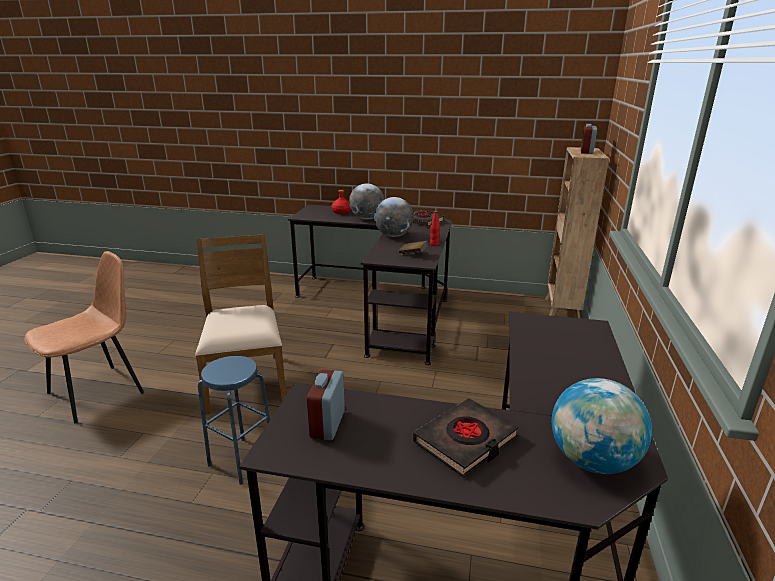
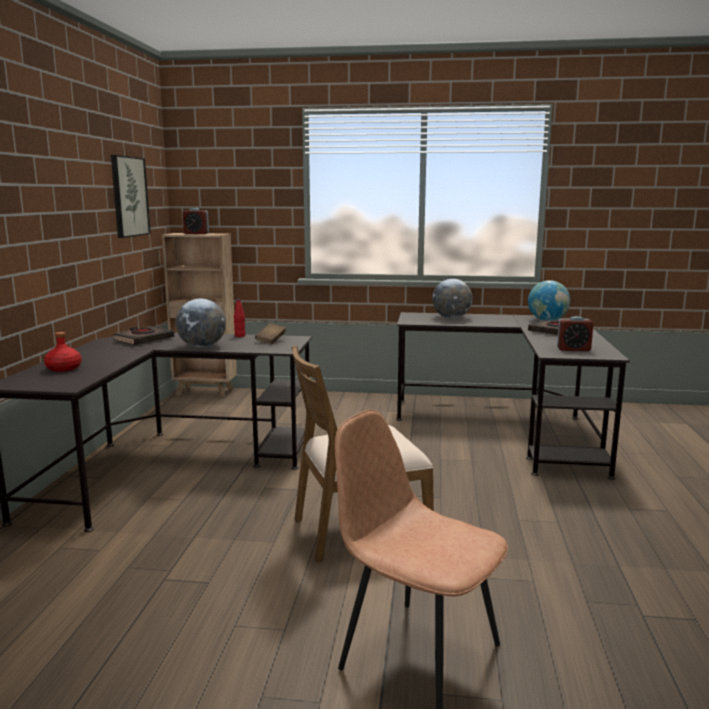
camera: 95 degrees left, 10 degrees down
(242, 460) = (493, 509): blue stool -> none
(367, 218) = (114, 357): globe -> globe (451, 318)
(515, 107) = (129, 196): none -> picture

